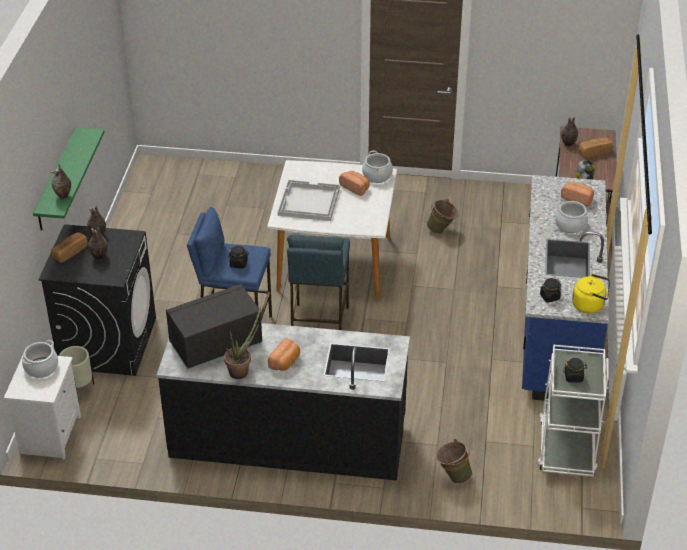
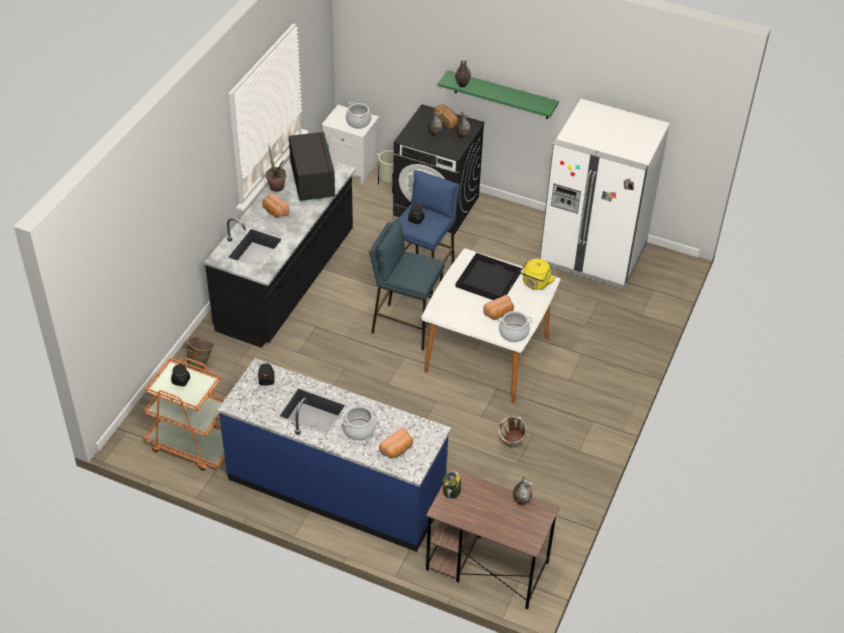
camera: 105 degrees right, 5 degrees up
(157, 216) = (593, 255): none -> white fridge
(308, 202) = (488, 278): white tray -> black tray
(442, 230) = (511, 446): green bucket -> beige bucket
(567, 446) = (192, 444): white cart -> orange cart
(590, 305) = (242, 403): yellow kettle -> yellow kettle (535, 284)
(594, 152) = (500, 519): bread -> none

